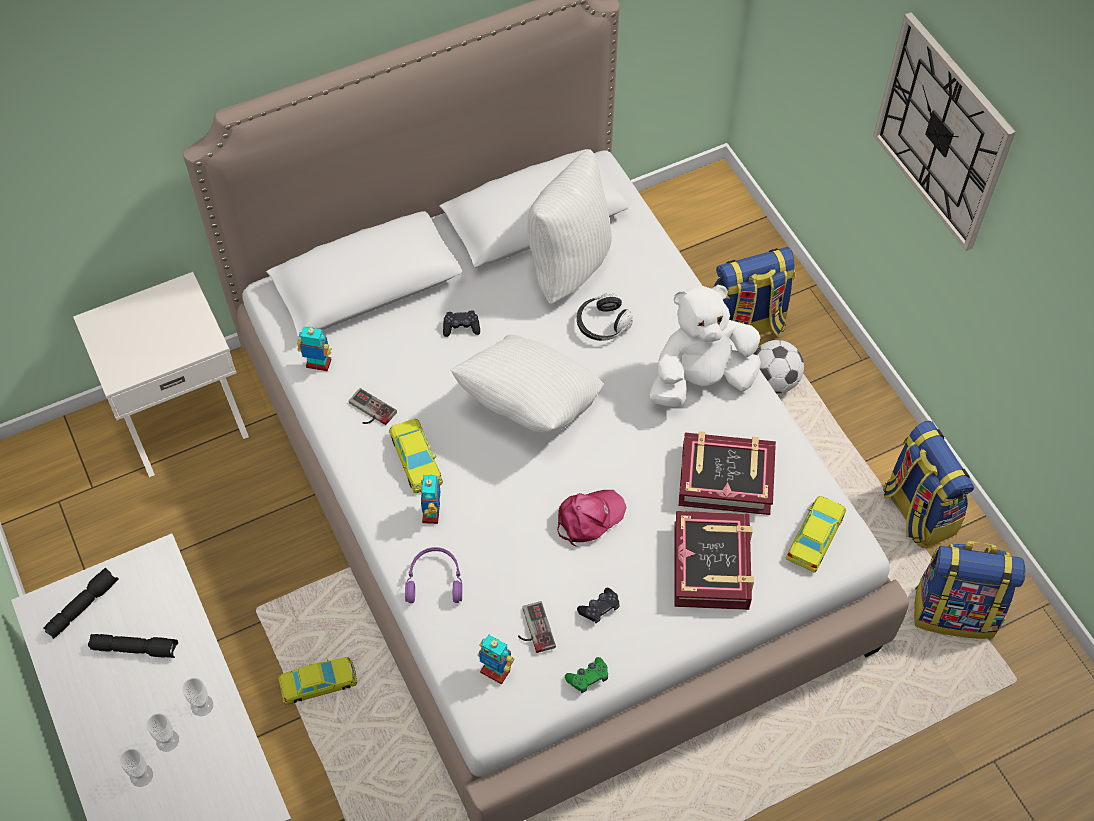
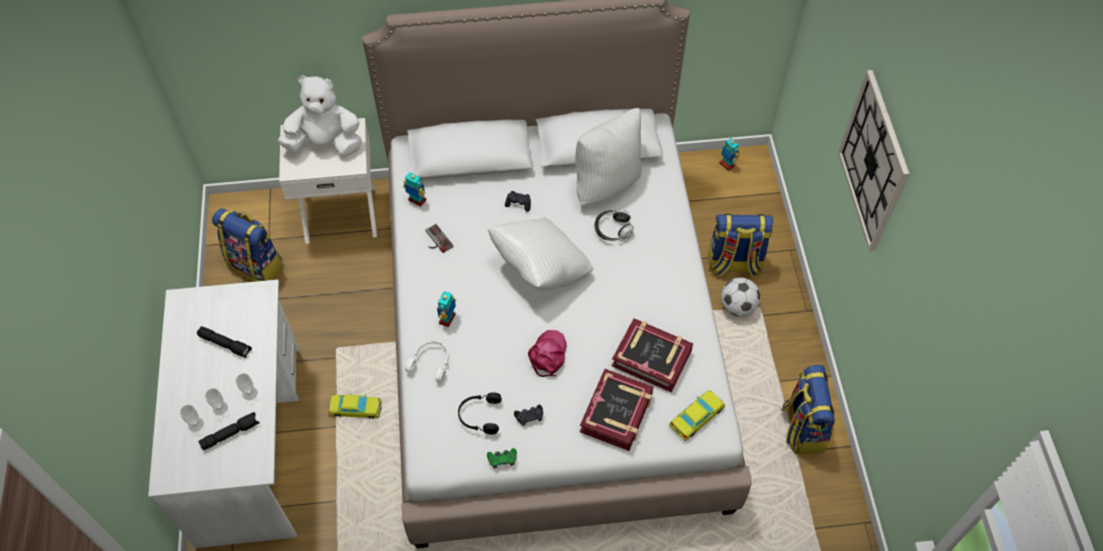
camera: 20 degrees right, 0 degrees up
(83, 606) = (206, 307): black flashlight -> black flashlight (231, 433)
(416, 459) = (452, 280): yellow toy car -> none
(435, 580) = (431, 362): purple headphones -> white headphones
(495, 671) = (444, 435): toy robot -> toy robot (727, 164)
(533, 629) = (479, 415): game controller -> black headphones
(589, 518) = (548, 355): pink cap -> pink cap turned 60 degrees counterclockwise
(701, 380) = (663, 286): white plush toy -> white plush toy (325, 143)
(955, 611) = (800, 505): backpack -> backpack (257, 265)

